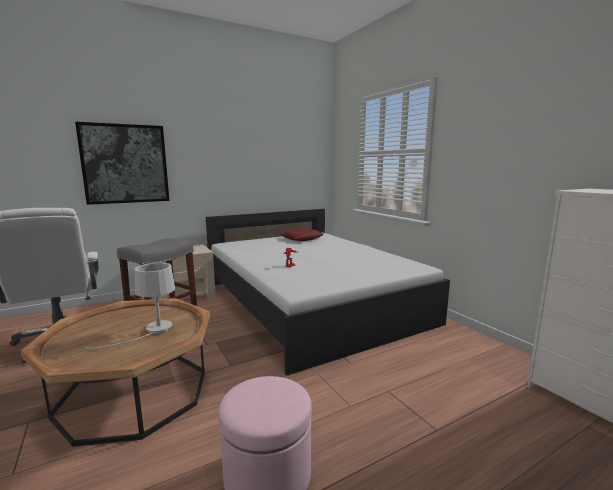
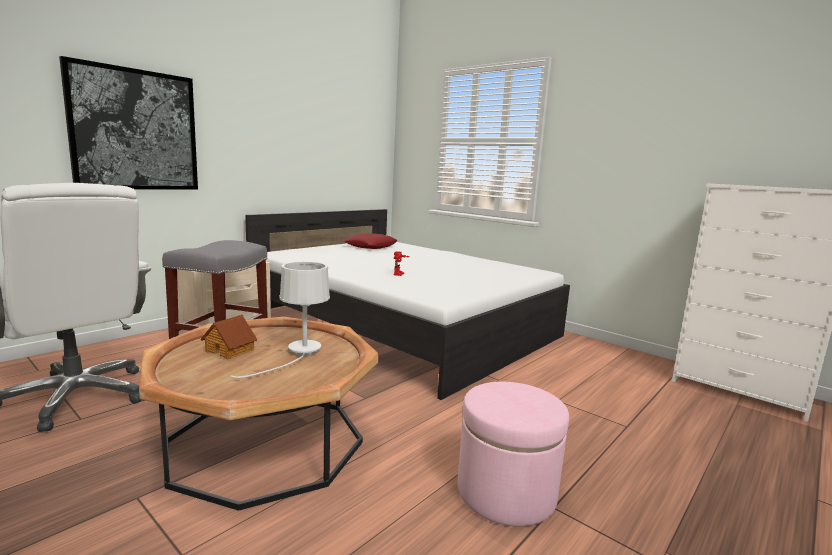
camera: 20 degrees left, 0 degrees up
(114, 323) = (230, 350): none -> toy house

